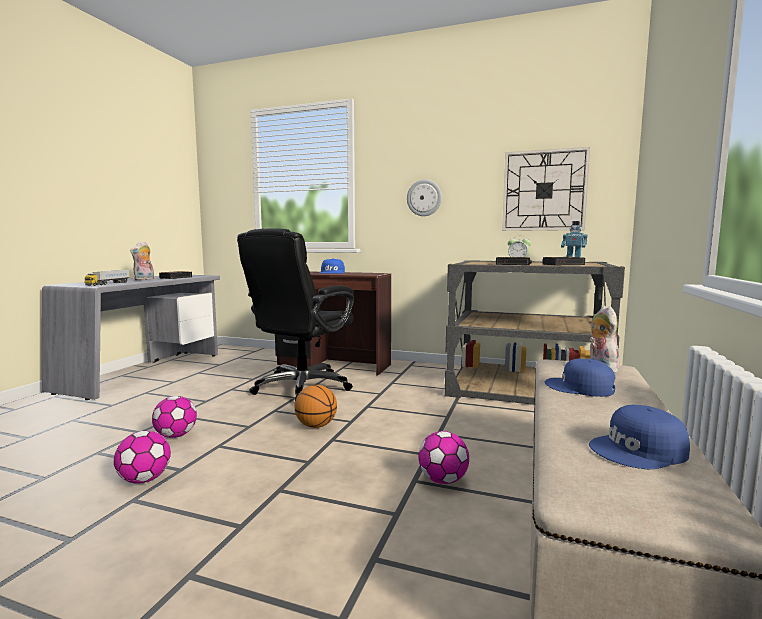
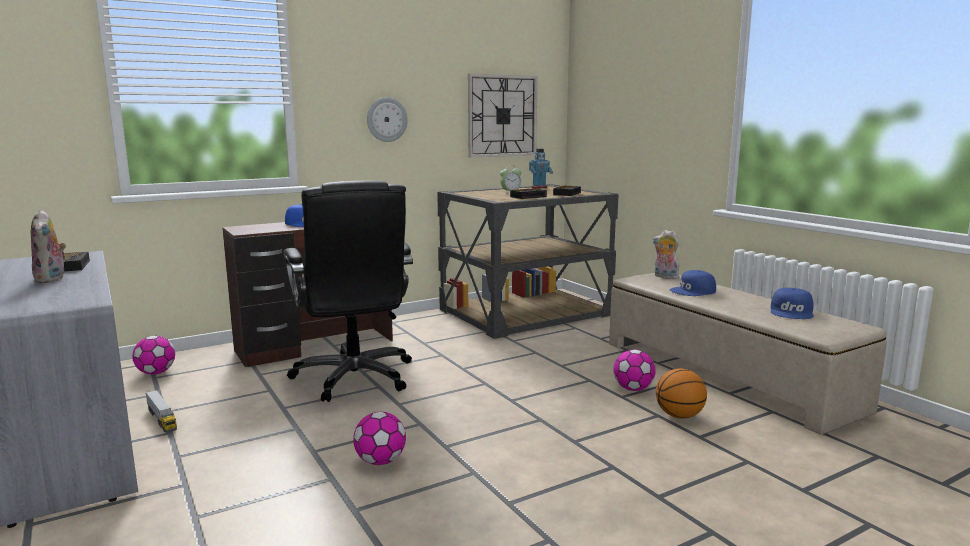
camera: 50 degrees left, 5 degrees up
(108, 284) = (69, 297): toy truck -> toy truck (162, 419)
(144, 480) = (472, 492): football -> football (156, 373)
(316, 426) = (472, 398): basketball -> basketball (679, 416)

